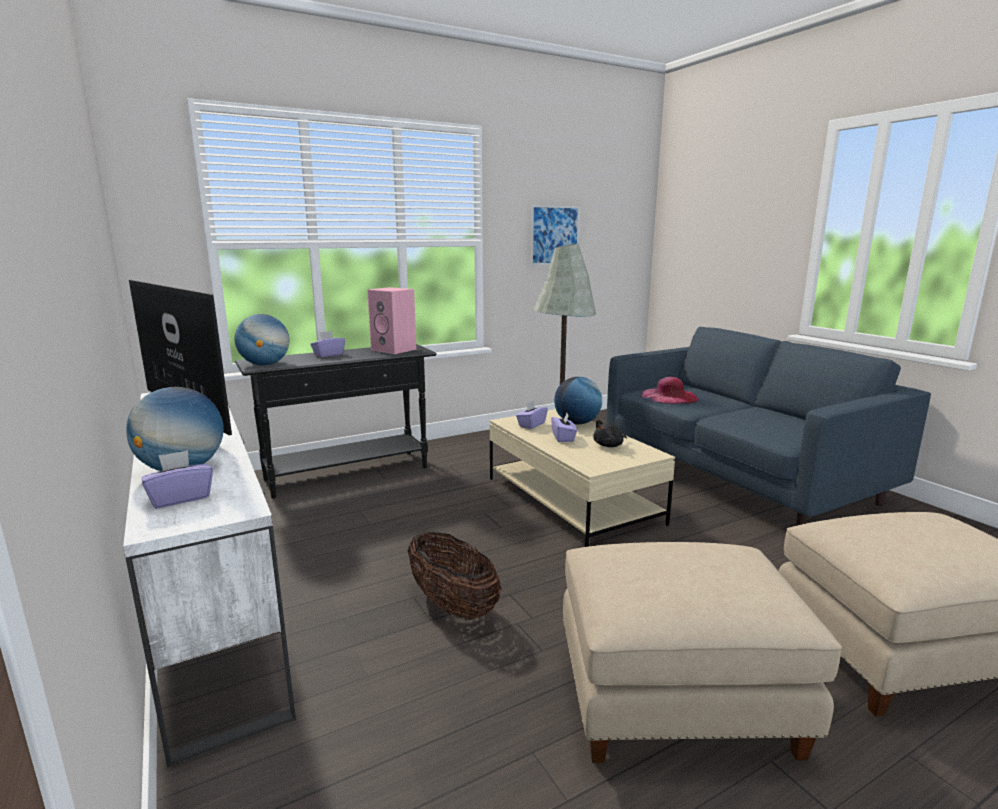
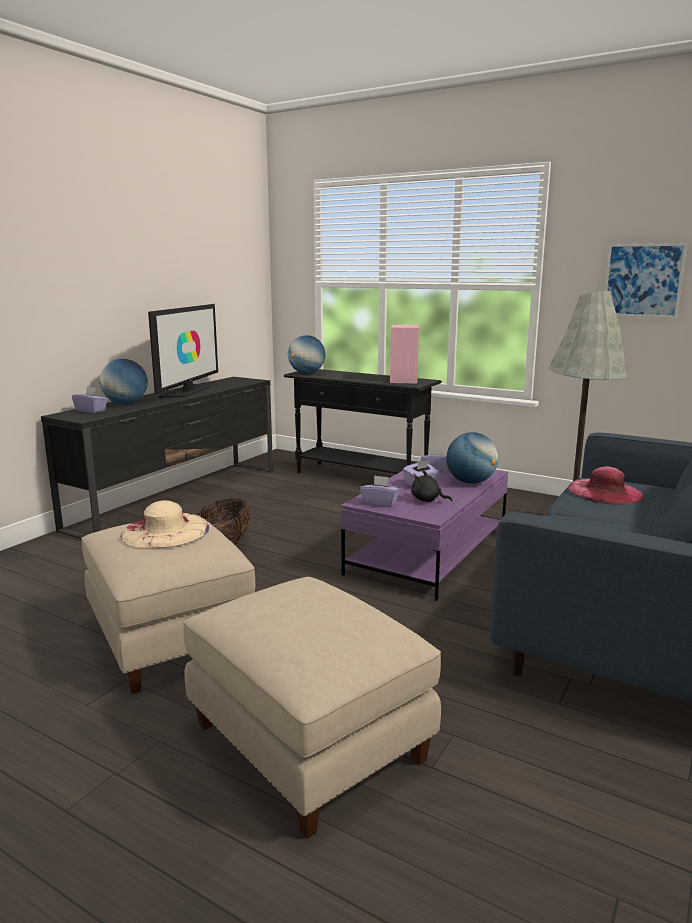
camera: 60 degrees right, 0 degrees up
(214, 596) = (179, 497): white tv stand -> black tv stand
(328, 354) = (357, 375): purple tissue box -> purple tissue box (379, 503)
(572, 500) = (428, 553): beige coffee table -> purple coffee table
(678, 566) = (165, 531): none -> beige hat

